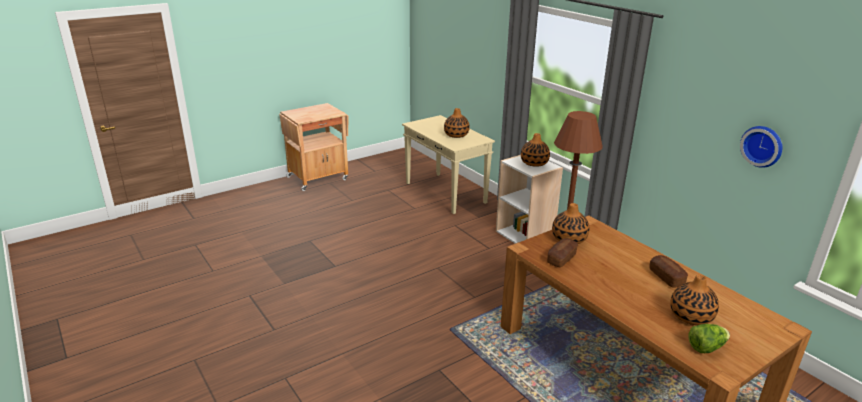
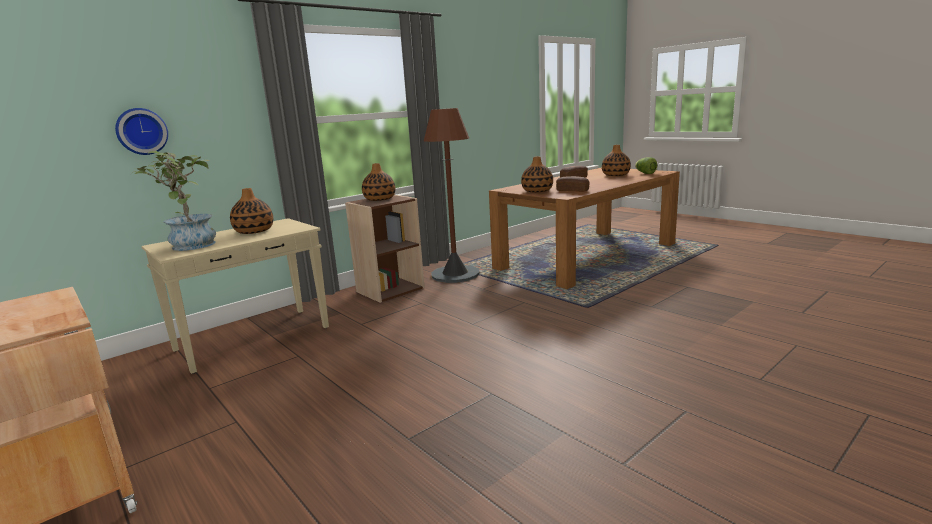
camera: 95 degrees left, 10 degrees down
(433, 124) = (189, 244): none -> potted plant
(525, 235) = (390, 289): white bookcase -> brown bookcase
(762, 146) = (507, 100): wall clock -> wall clock (141, 131)

